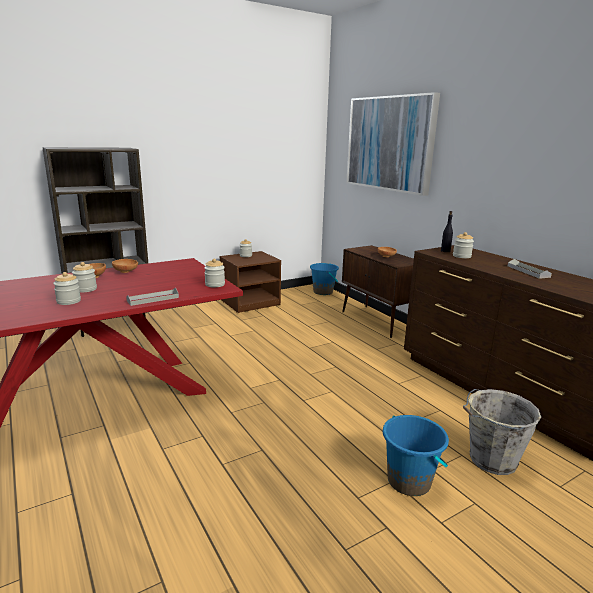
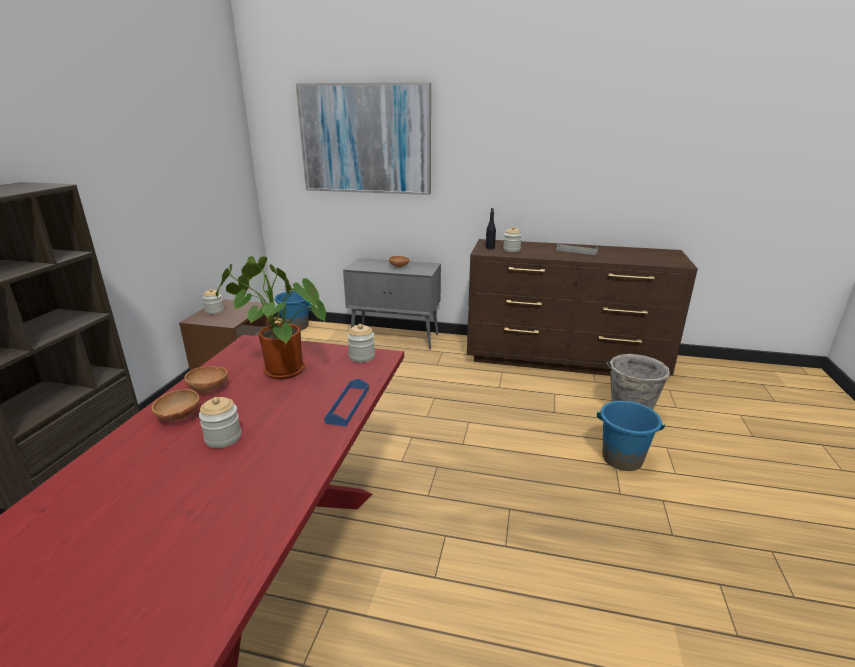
camera: 45 degrees left, 5 degrees up
(68, 301) = (250, 465): jar -> none
(153, 299) = (348, 405): grey tray -> blue tray
(166, 276) = (279, 371): none -> potted plant
(378, 321) = (395, 337): brown cabinet -> grey cabinet

